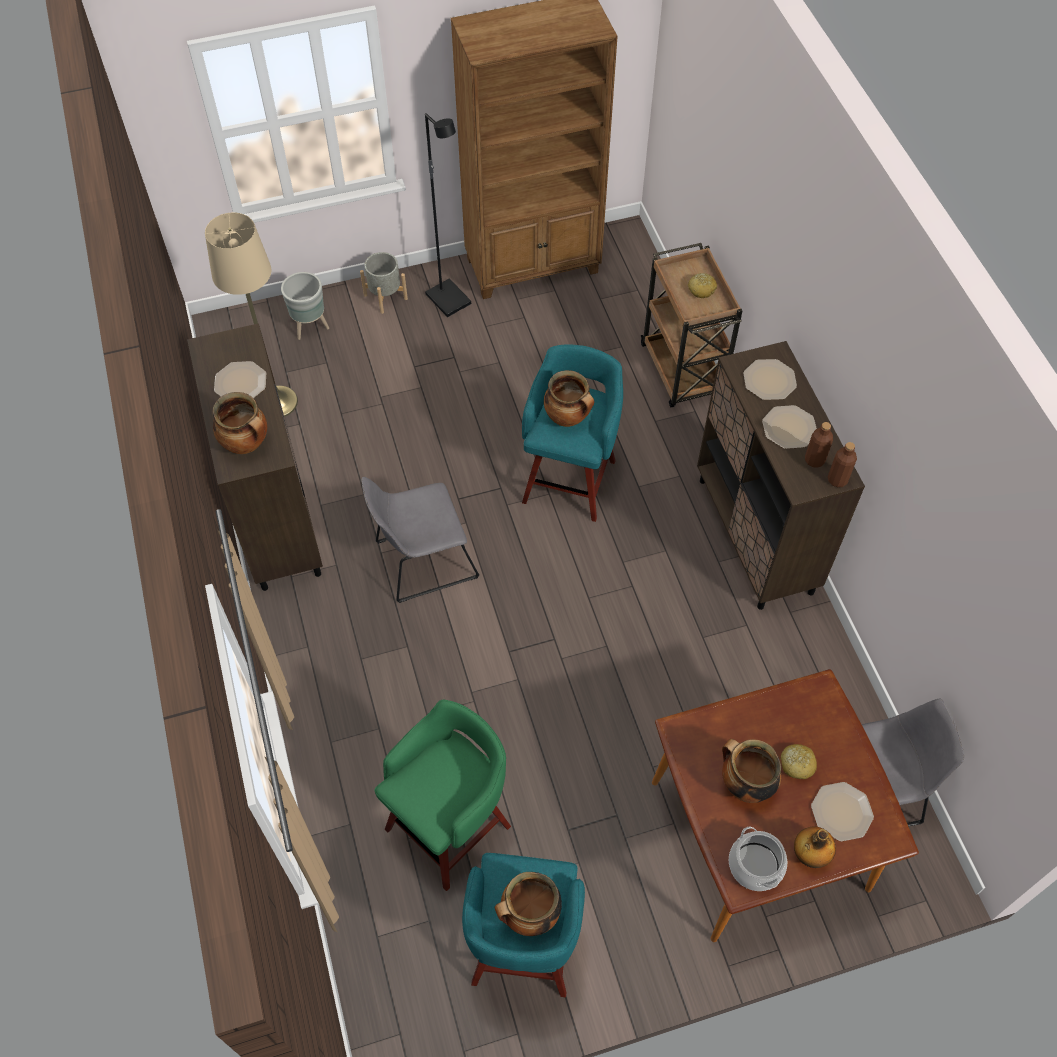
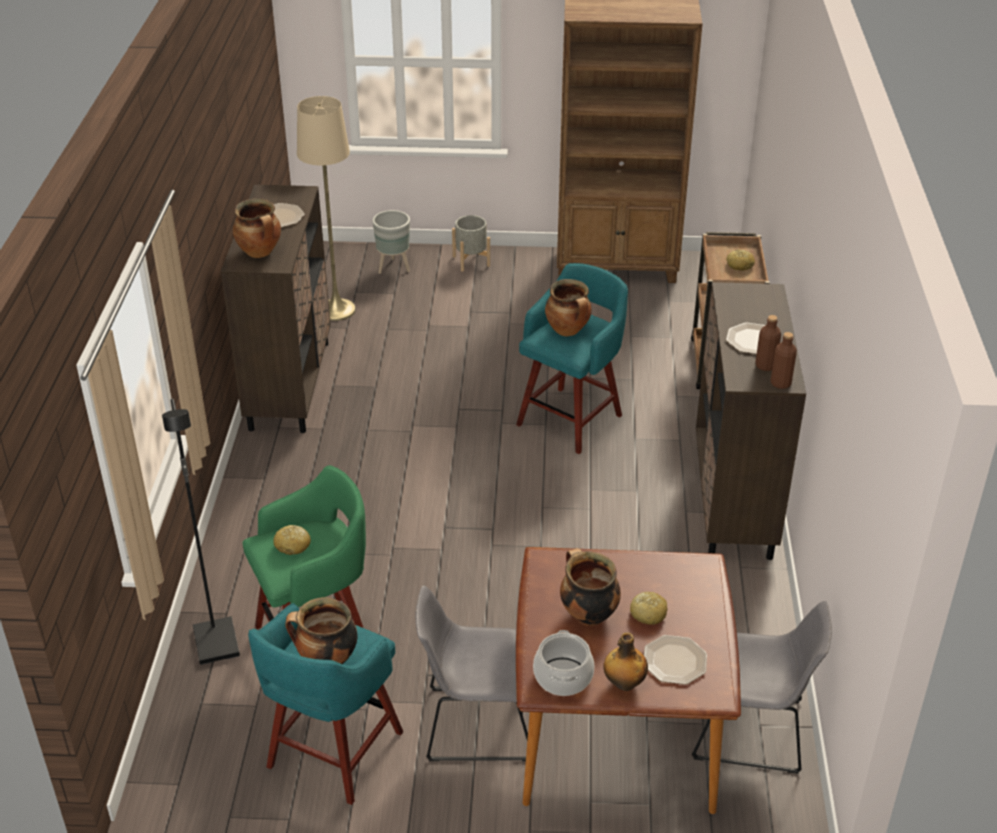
camera: 20 degrees right, 20 degrees down
(422, 561) = (400, 444): grey chair -> grey chair (474, 723)
(431, 784) = (293, 545): none -> bread
(449, 299) = (527, 274): black floor lamp -> black floor lamp (218, 643)
(770, 380) = (752, 306): plate -> none

